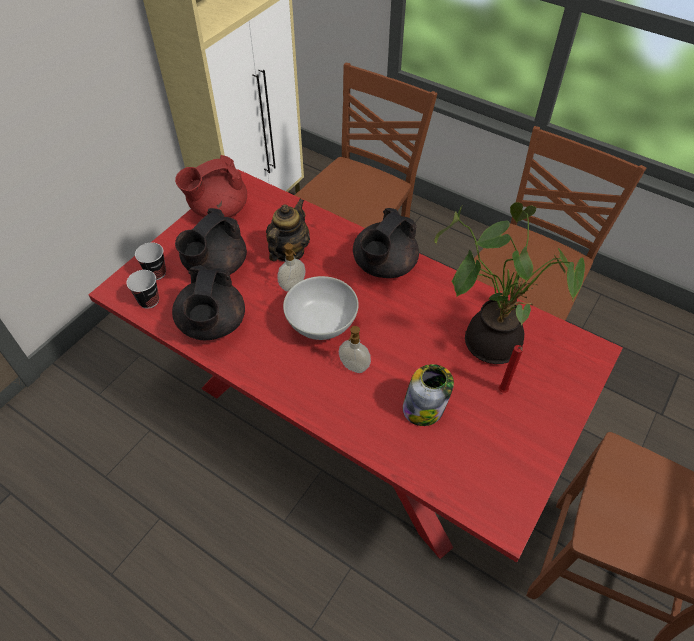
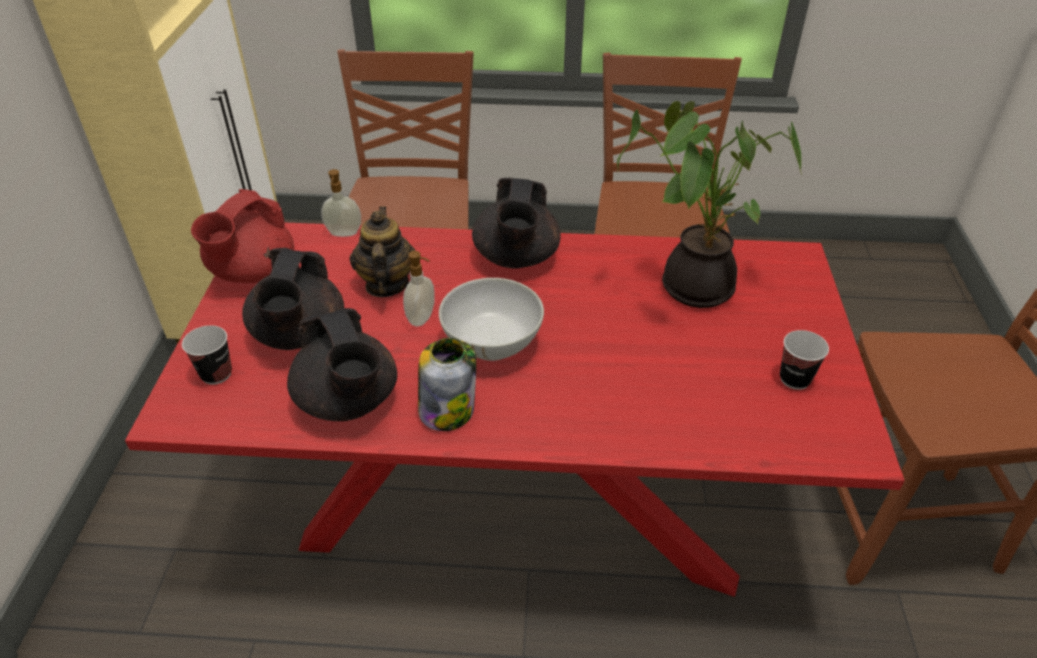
camera: 30 degrees left, 10 degrees down
(149, 301) = (231, 410): cup -> cup (795, 379)
(353, 367) = (568, 373): soap dispenser -> soap dispenser (344, 234)
(424, 408) = (682, 379): jar -> jar (447, 409)
(503, 392) = (748, 329): red candle -> none

